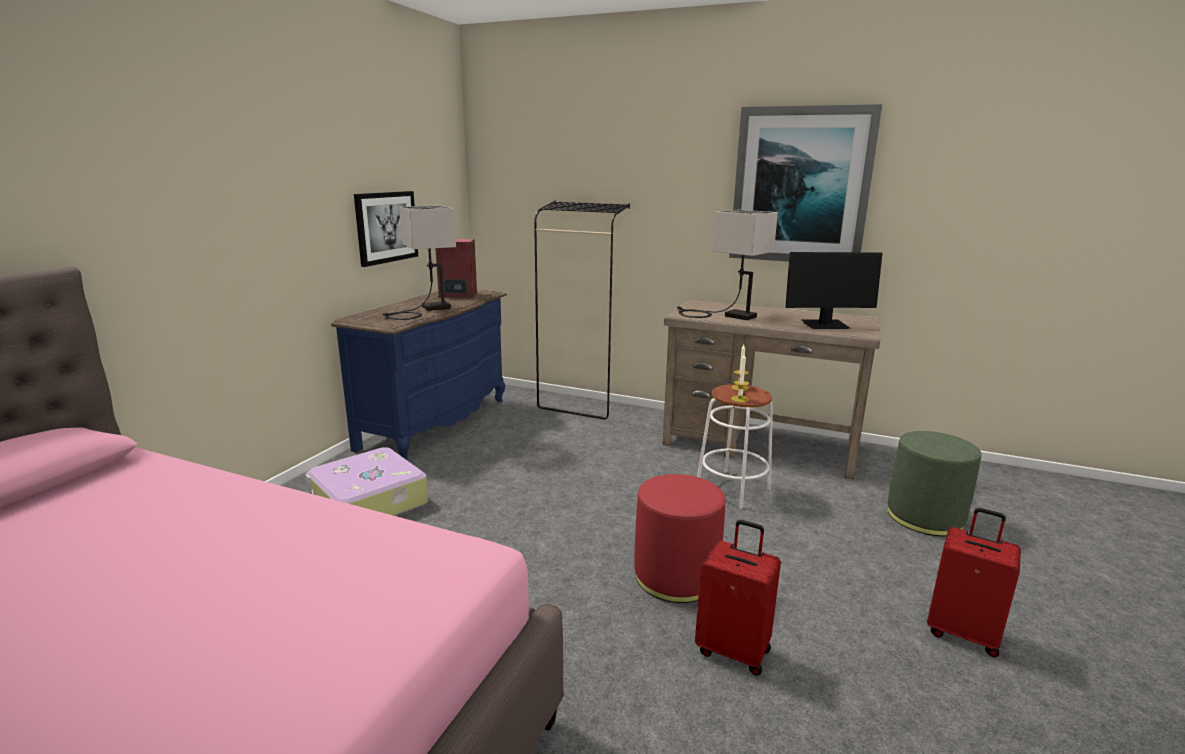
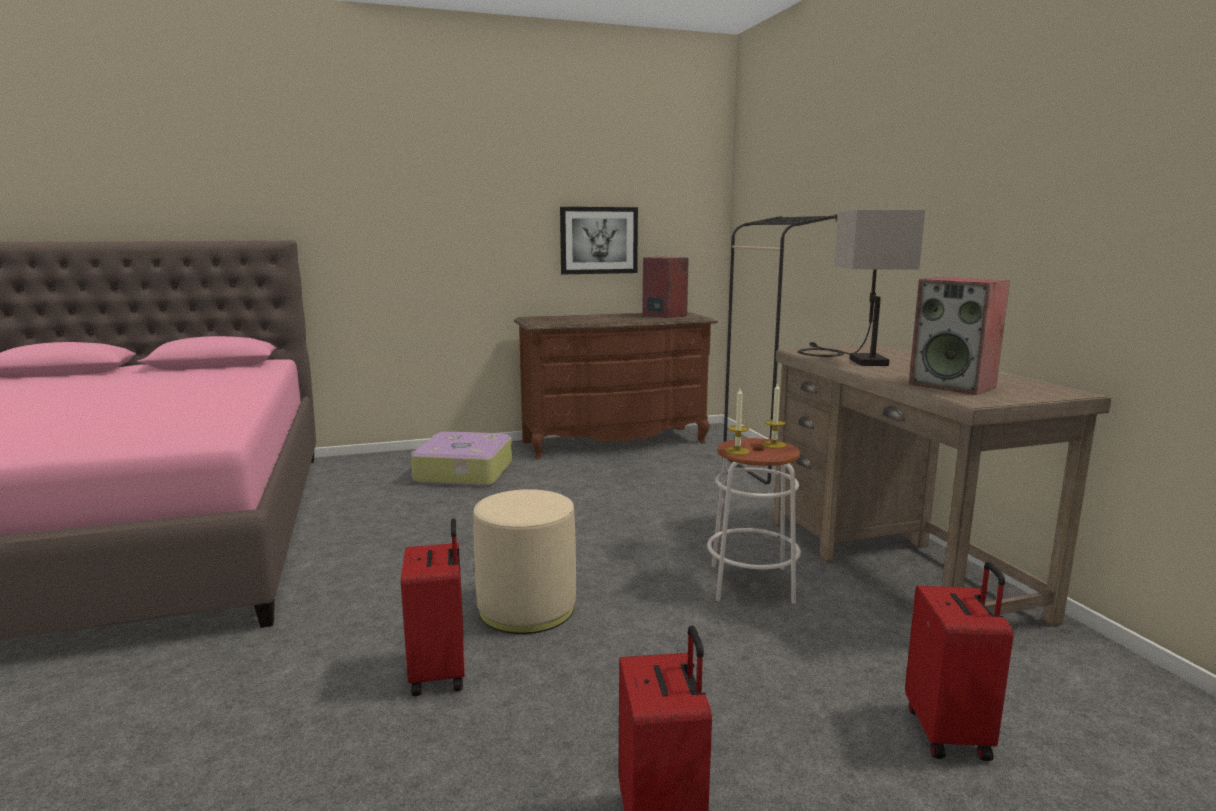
camera: 50 degrees right, 5 degrees down
(421, 311) = (591, 320): table lamp -> none
(438, 423) = (616, 443): blue dresser -> brown dresser
(676, 576) = (527, 608): red ottoman -> beige ottoman
(801, 186) = (1017, 172): picture -> none
(825, 325) = (953, 386): monitor -> speaker
(925, 517) = (949, 732): green ottoman -> red suitcase

